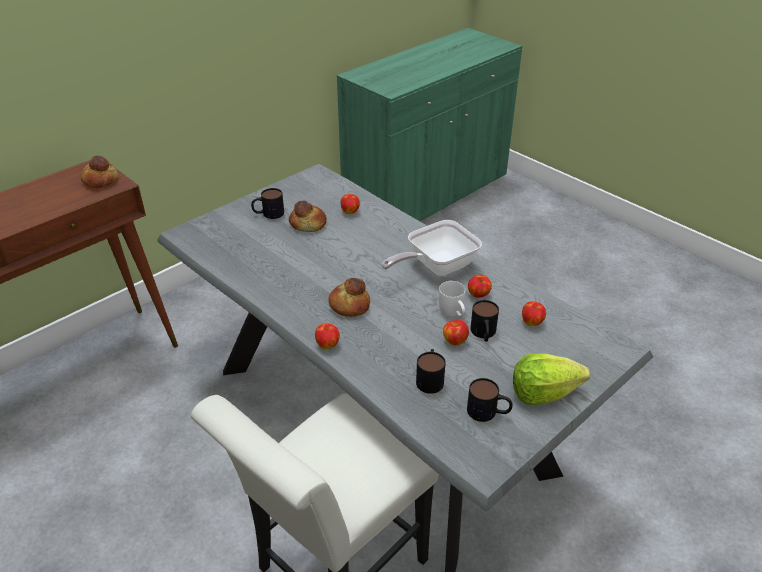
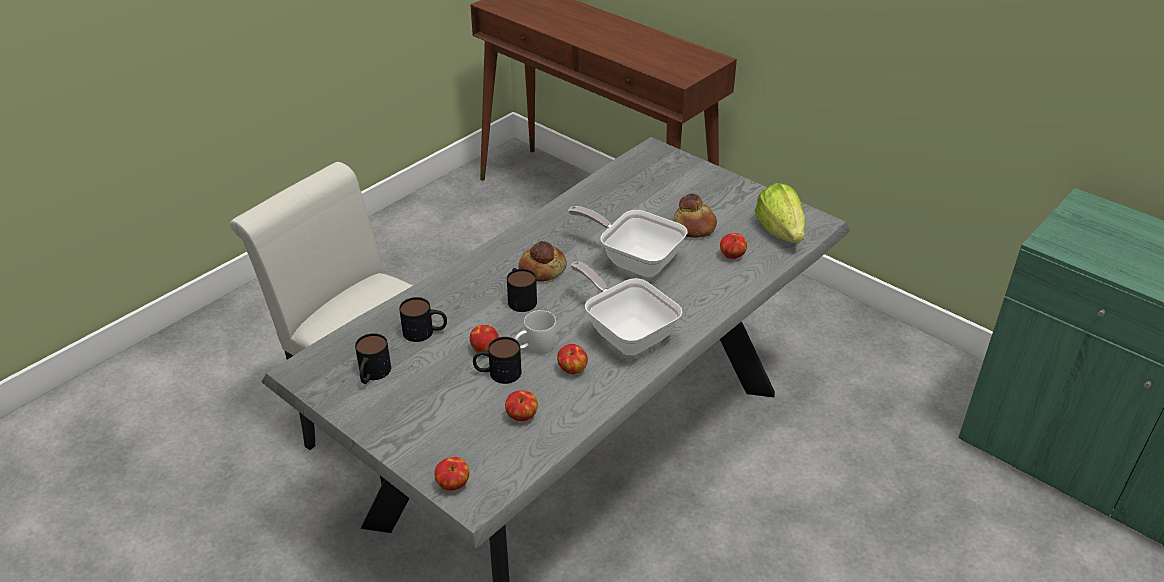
camera: 85 degrees right, 0 degrees up
(100, 180) = (687, 68): bread -> none
(268, 214) = (707, 196): mug -> mug (520, 298)
(328, 344) = (477, 260): apple -> apple (453, 485)
(346, 256) = (634, 260): none -> frying pan
(543, 393) = (397, 419): lettuce -> lettuce (780, 231)

